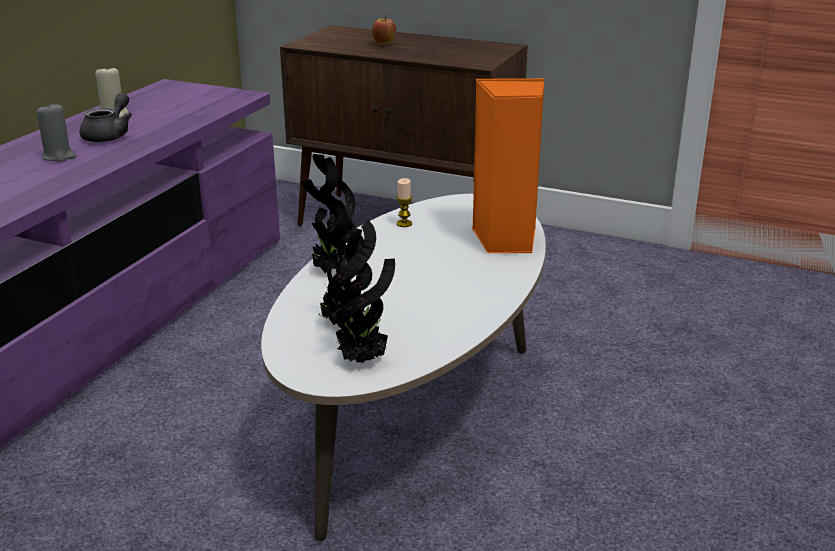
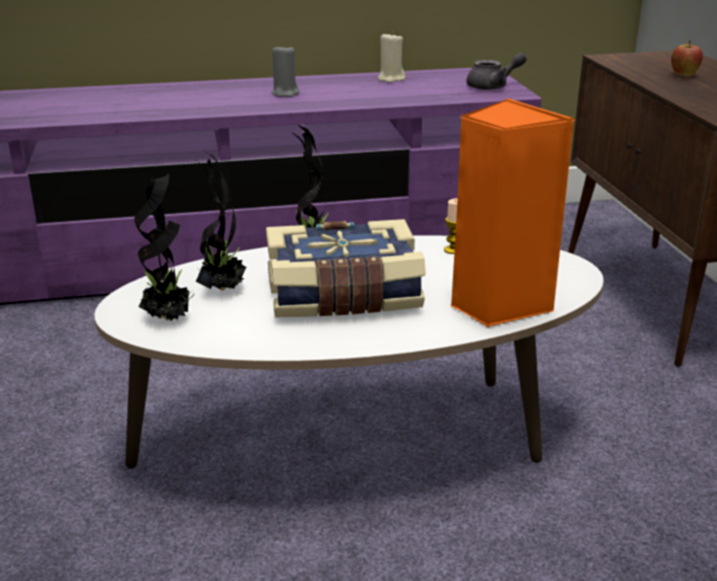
camera: 55 degrees right, 0 degrees up
(109, 135) = (348, 91): grey teapot -> grey teapot (493, 86)
(421, 282) = (343, 295): none -> book

